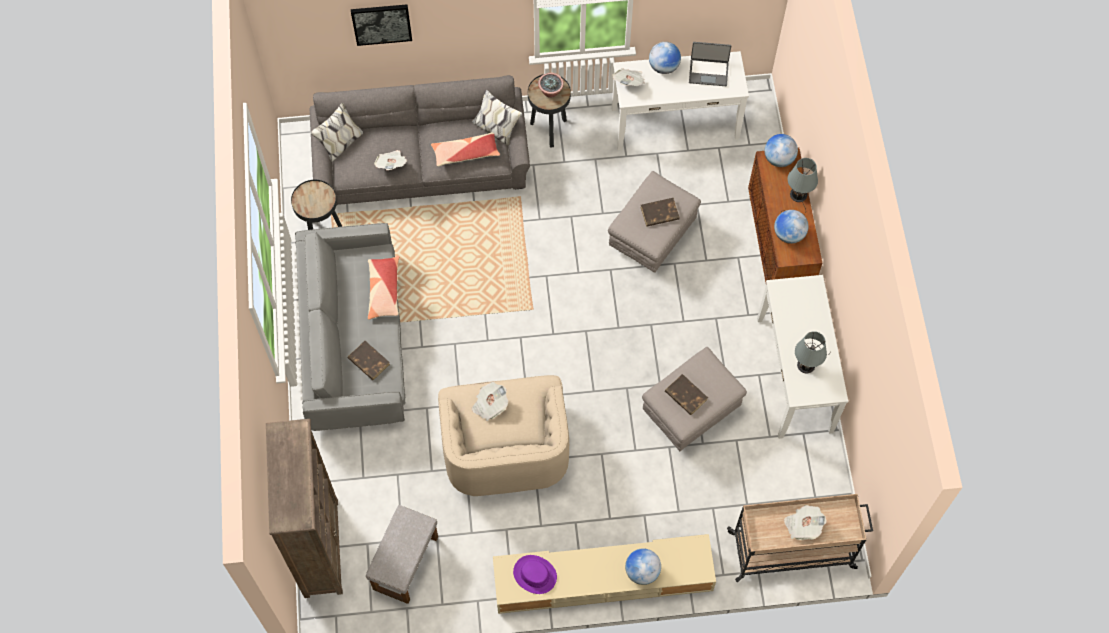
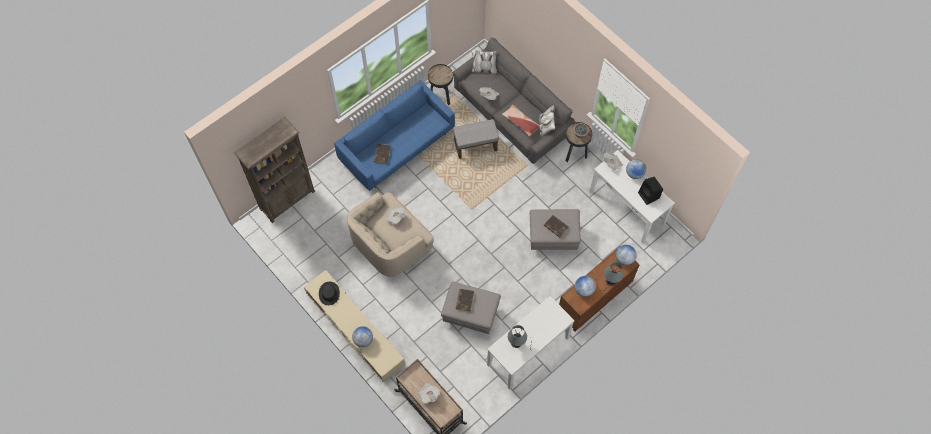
camera: 55 degrees right, 0 degrees up
(354, 342) = (397, 146): grey sofa -> blue sofa
(381, 23) = (535, 31): picture -> none
(384, 291) = (422, 137): pillow -> none
(405, 562) = (305, 238): grey ottoman -> grey ottoman (476, 146)
(535, 574) = (329, 293): purple hat -> black hat
(708, 72) = (649, 196): laptop -> black speaker

